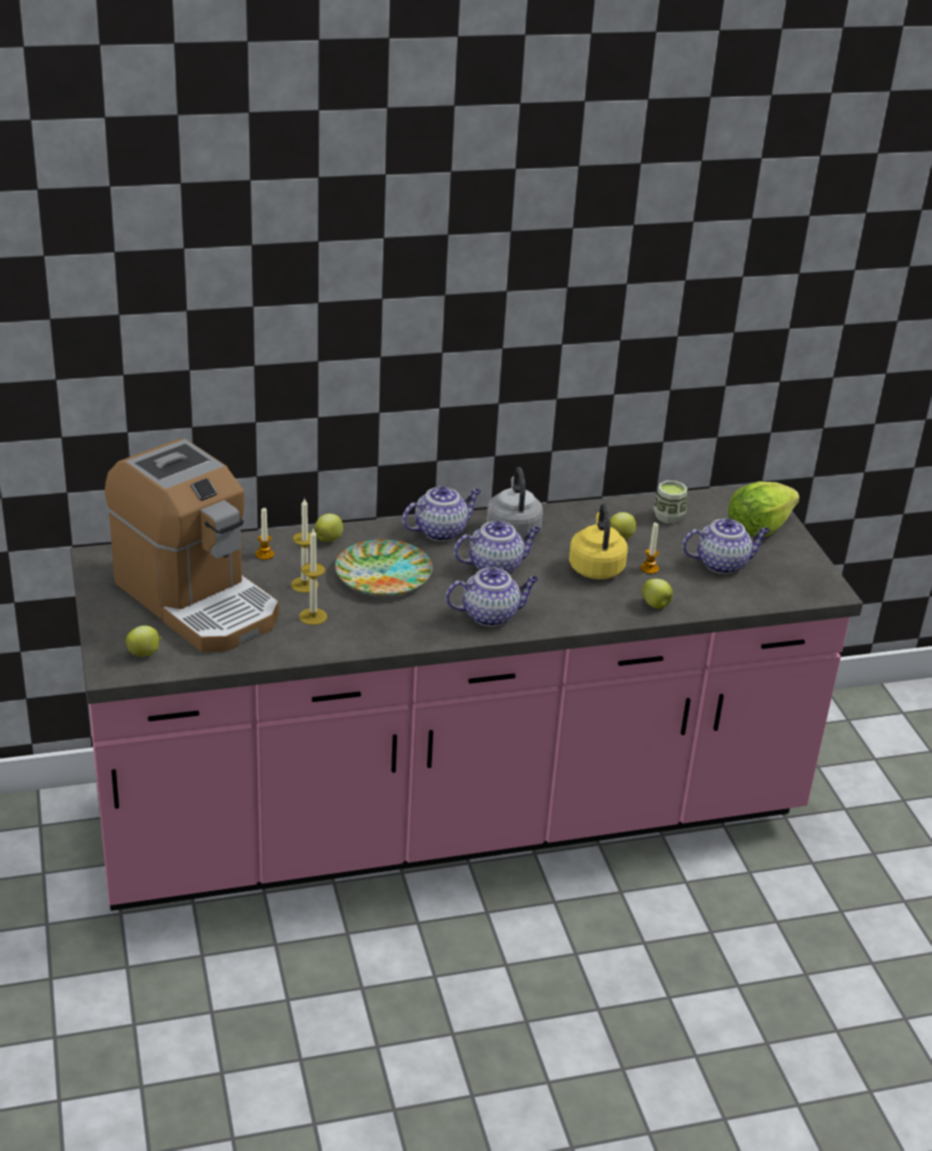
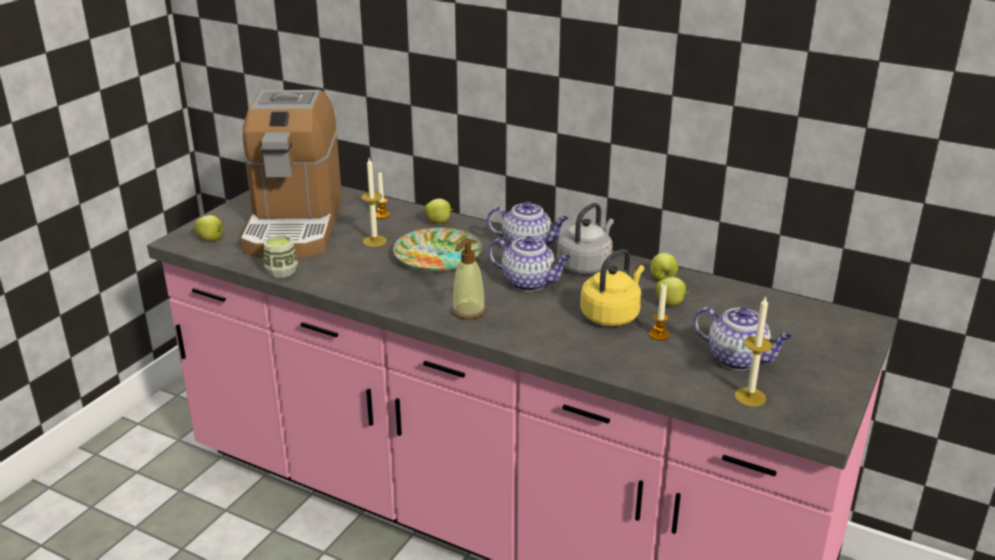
camera: 45 degrees right, 5 degrees down
(313, 616) = (345, 261): candle -> candle (750, 397)
(491, 615) = (468, 311): teapot -> soap dispenser
(656, 605) = (618, 363): apple -> apple (662, 279)
(668, 516) = (742, 306): cup -> cup (281, 271)
(758, 529) = (822, 348): lettuce -> none

